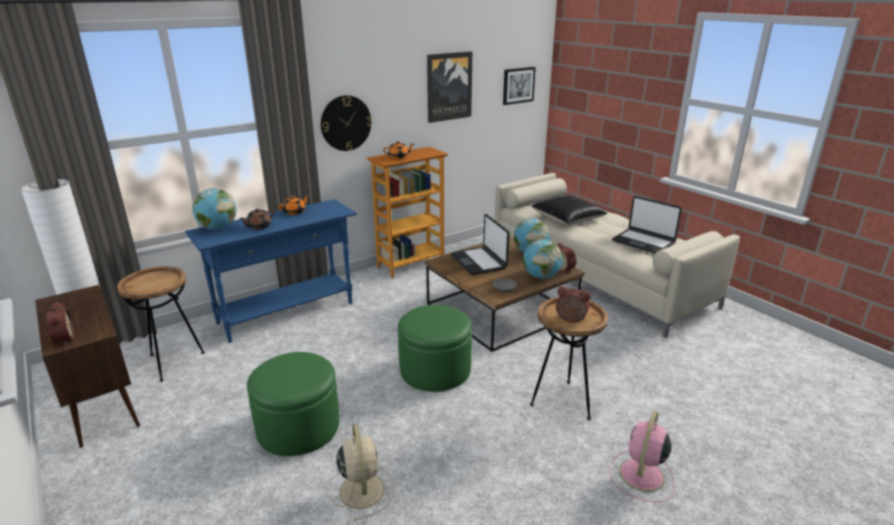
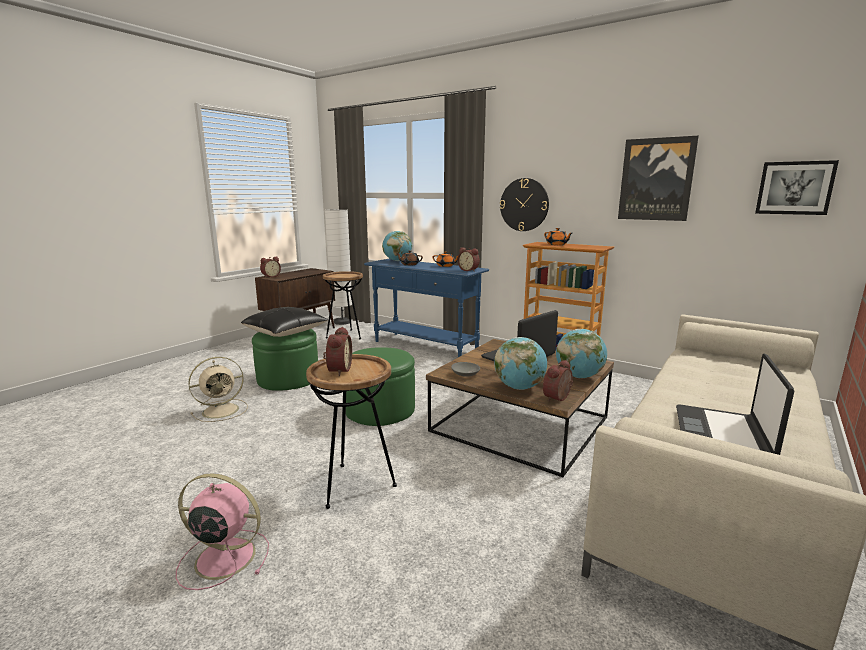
camera: 70 degrees right, 10 degrees down
(336, 207) = (469, 270): none -> alarm clock
(567, 218) = (712, 377): black pillow -> black pillow (286, 331)

